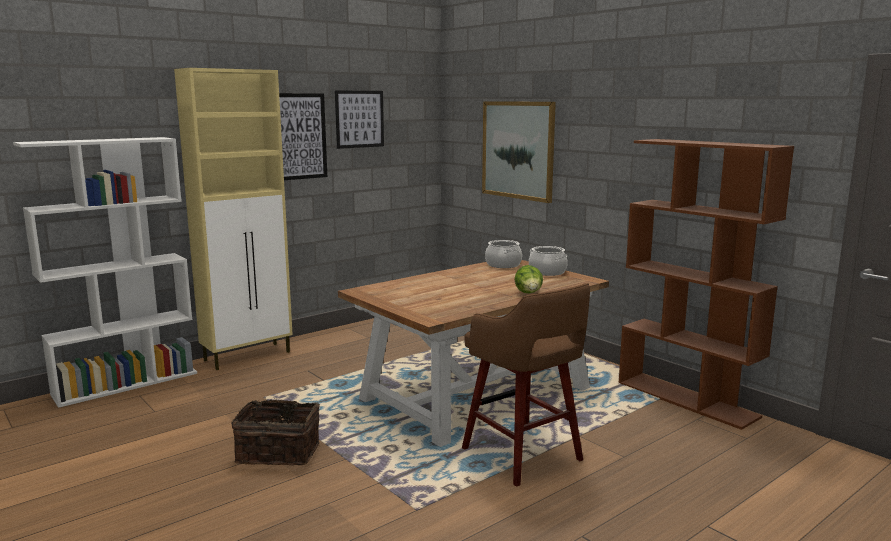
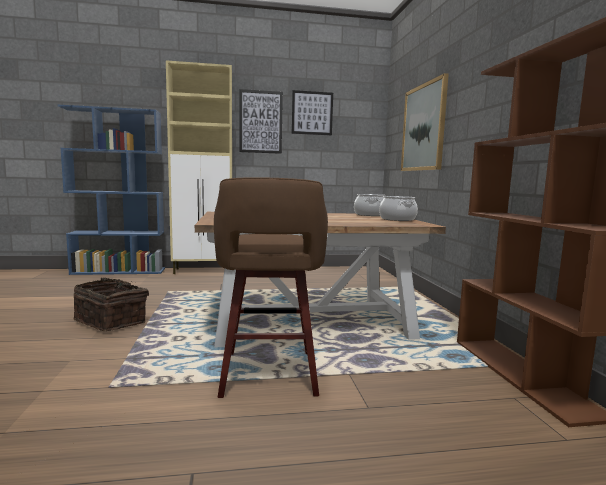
camera: 30 degrees right, 5 degrees down
(127, 383) = (119, 271): white bookcase -> blue bookcase
(529, 294) = (340, 223): lettuce -> none

